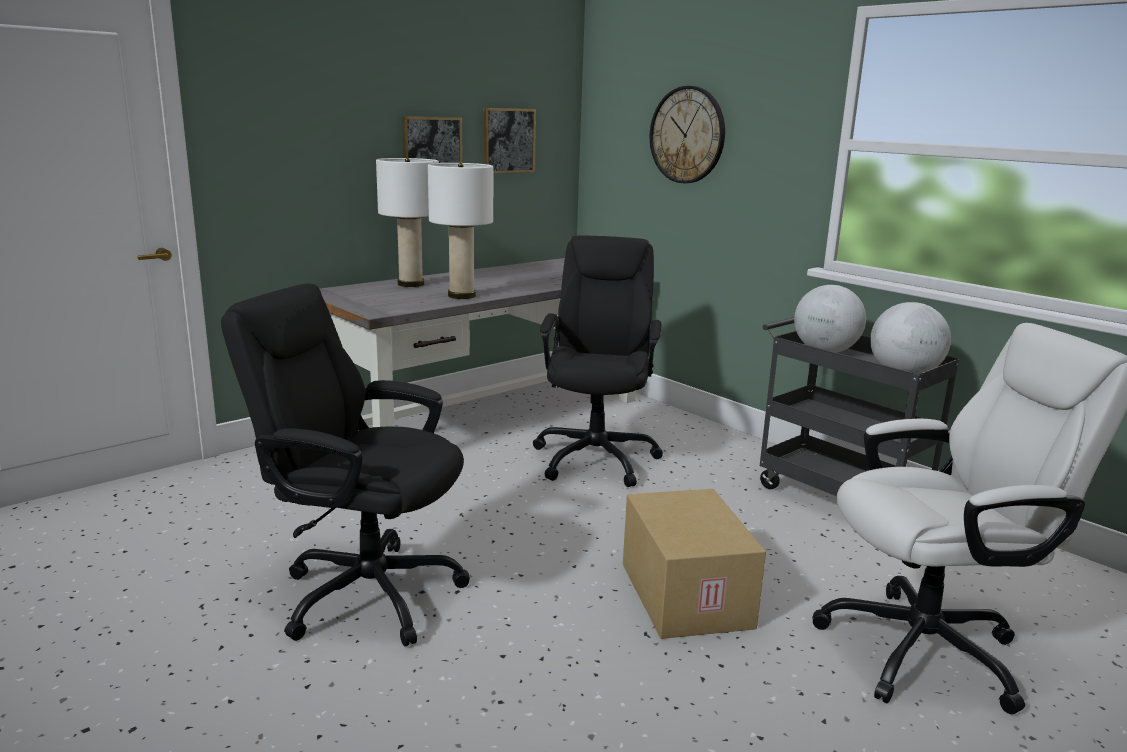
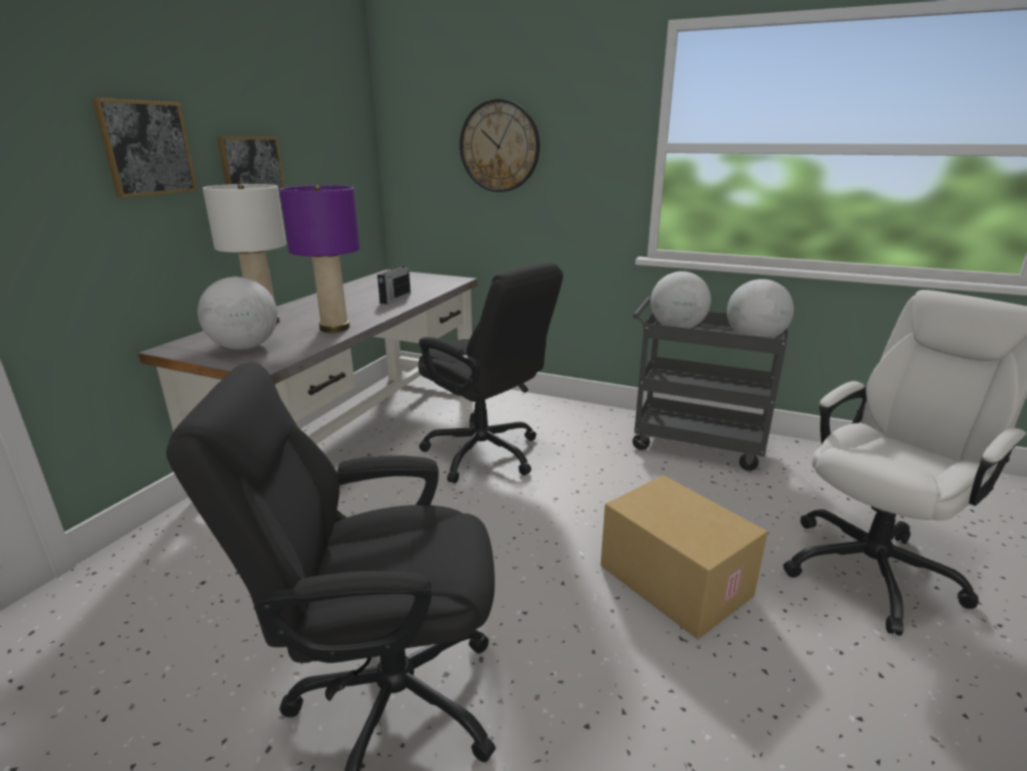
camera: 25 degrees left, 5 degrees up
(376, 298) = (245, 347): none -> globe
(462, 296) = (335, 328): white table lamp -> purple table lamp
(508, 140) = (321, 160): picture -> picture (147, 148)
(544, 281) = (395, 298): none -> radio
(595, 457) = (487, 455): black office chair -> black office chair turned 150 degrees clockwise

